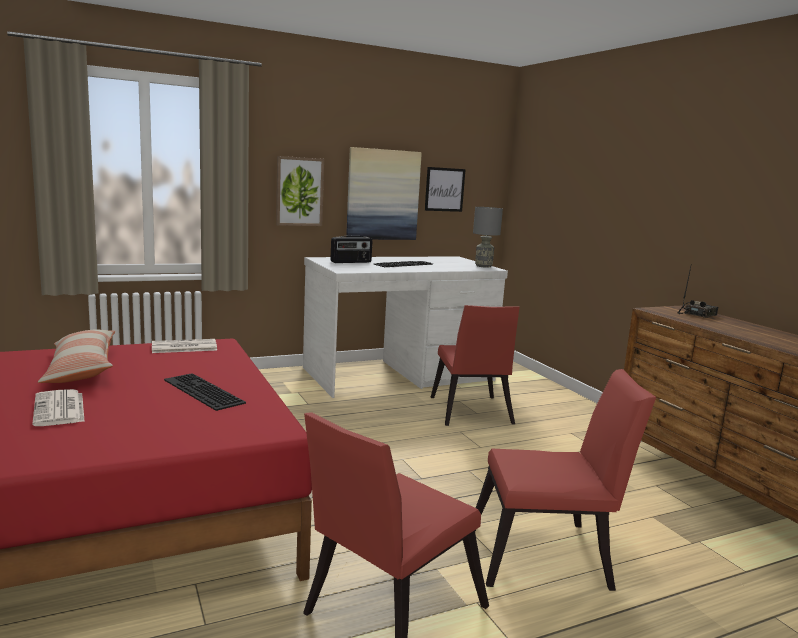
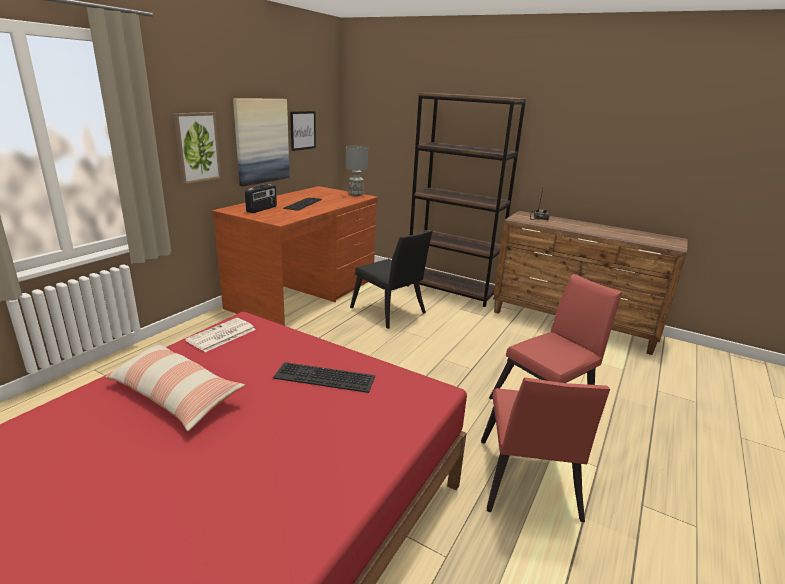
camera: 35 degrees left, 10 degrees up
(60, 409) = (247, 449): newspaper -> none
(399, 374) = (305, 294): white desk -> brown desk
(470, 413) = (390, 313): red chair -> black chair
(588, 413) = (451, 290): none -> brown bookcase

